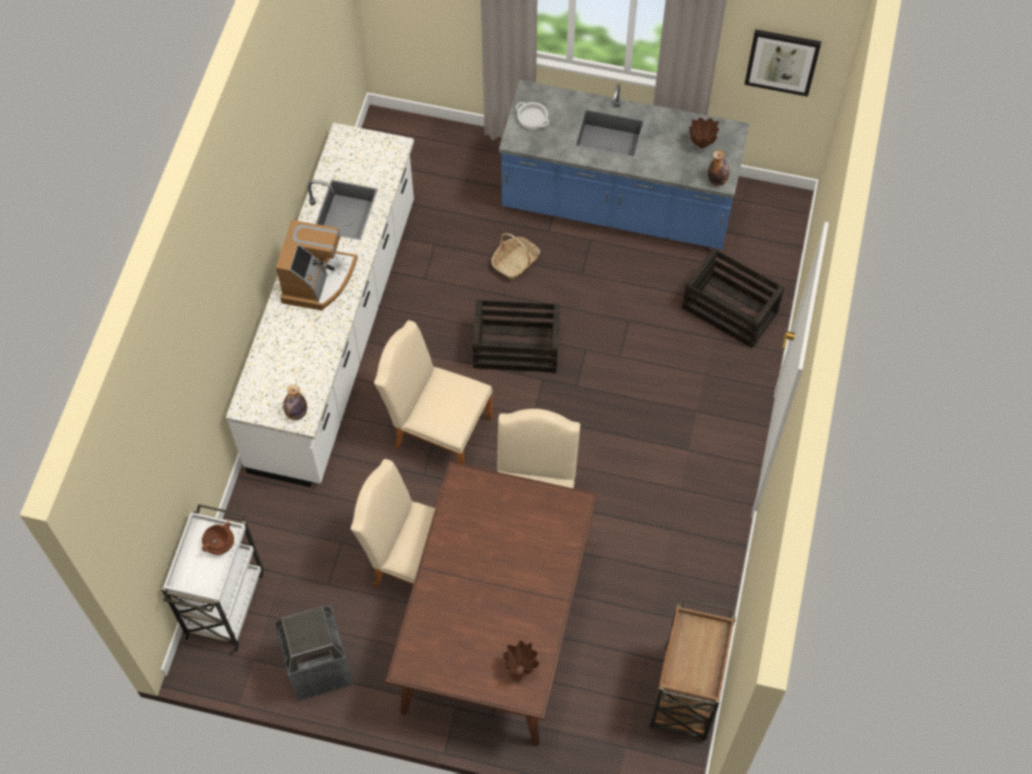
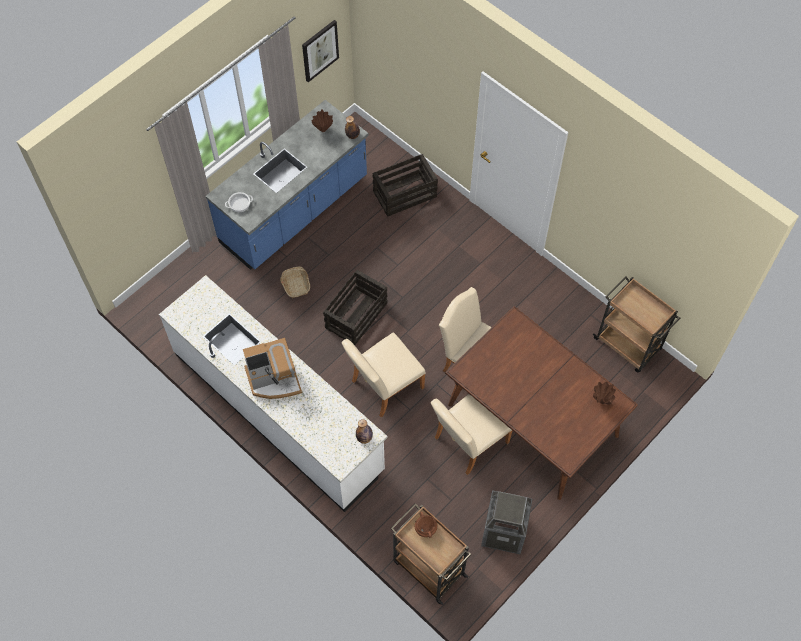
camera: 60 degrees left, 0 degrees up
(225, 602) = (428, 567): white cart -> brown cart
(318, 280) = (274, 380): coffee machine -> coffee machine turned 120 degrees clockwise

